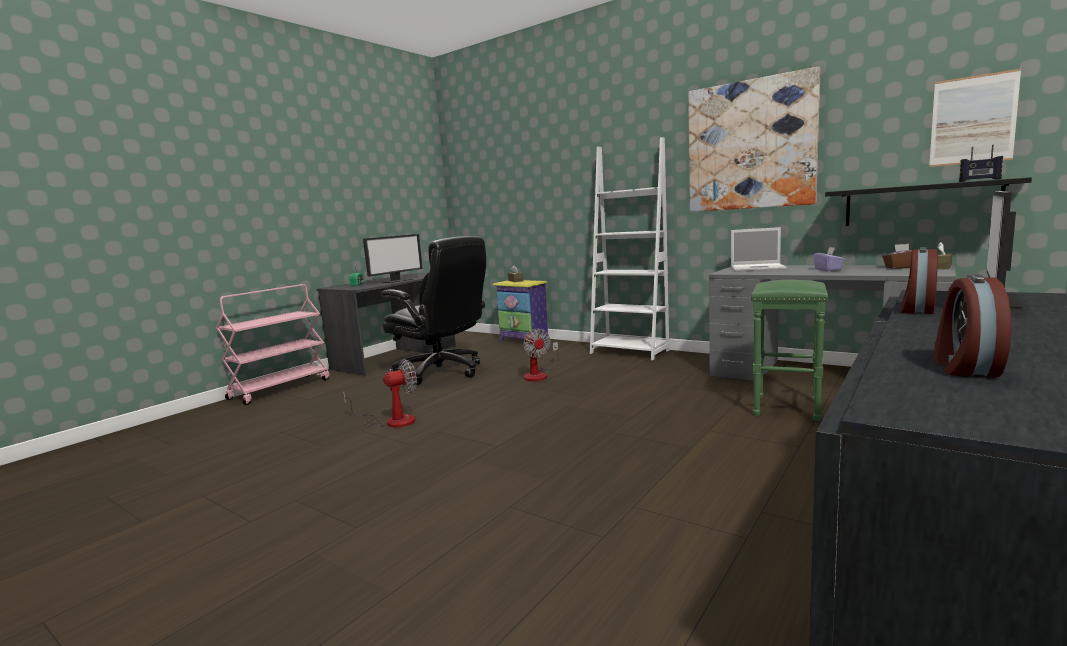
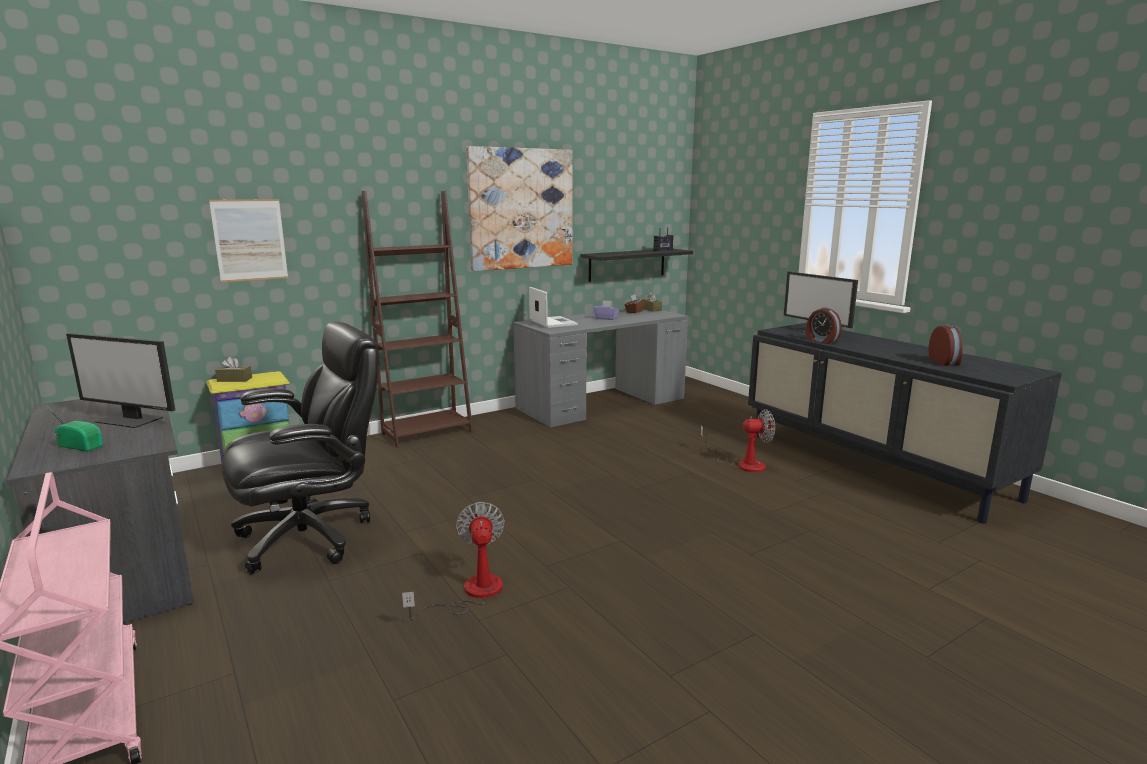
camera: 70 degrees left, 5 degrees up
(397, 280) = (131, 419): monitor -> monitor turned 135 degrees clockwise
(539, 375) = (431, 484): fan -> fan (742, 463)
(629, 352) = (427, 432): white bookcase -> brown bookcase
(758, 268) = (552, 322): laptop -> laptop turned 60 degrees counterclockwise
(785, 408) = (650, 430): green stool -> none
(964, 367) = (944, 362): alarm clock -> alarm clock turned 135 degrees counterclockwise
(972, 120) = (649, 208): picture -> picture (250, 240)

